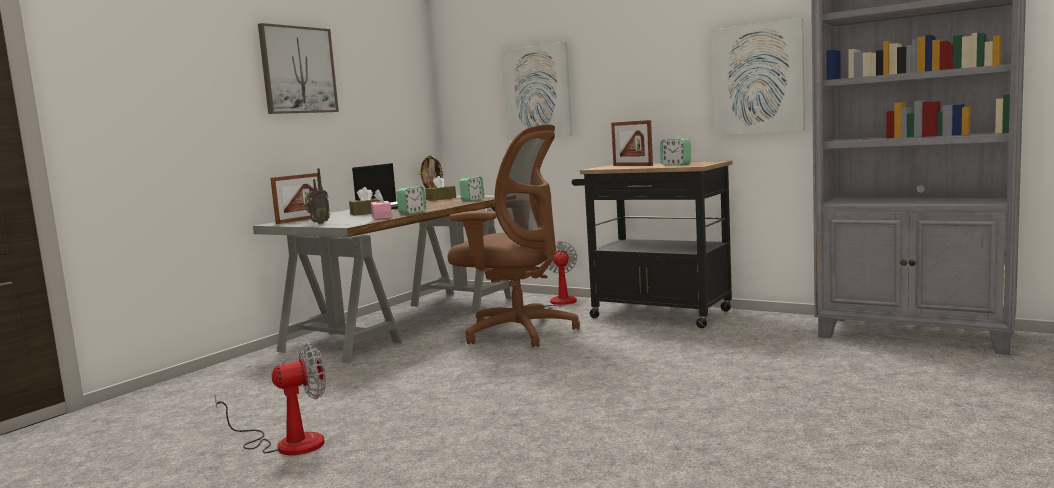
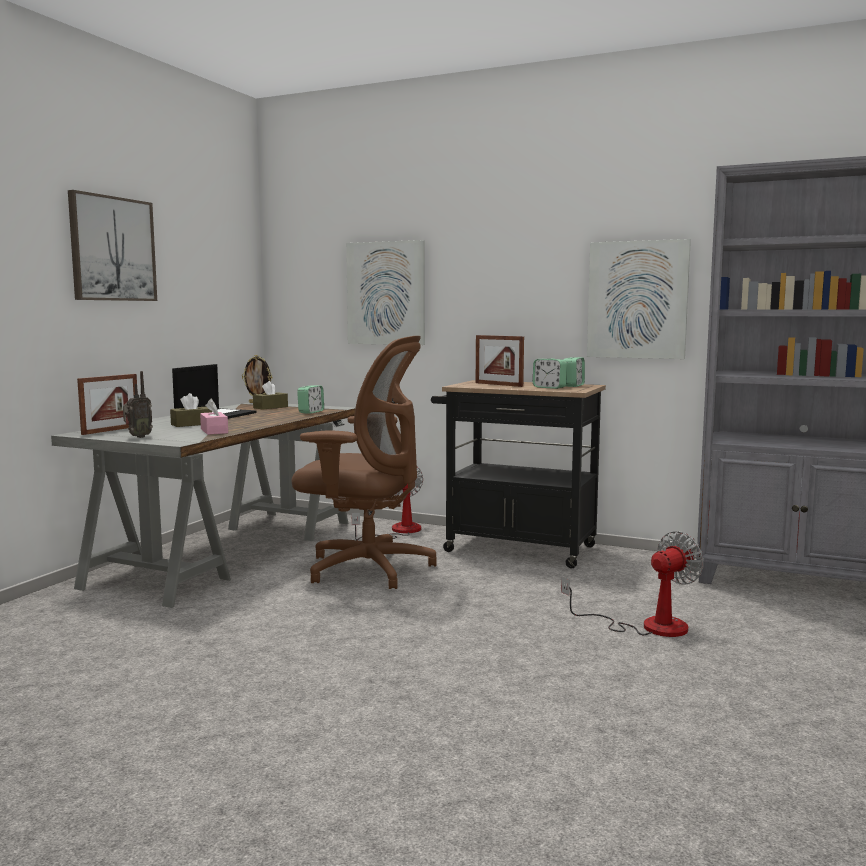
camera: 10 degrees left, 0 degrees up
(287, 443) = (119, 726): fan -> fan (648, 626)
(412, 213) = (249, 427): alarm clock -> alarm clock (573, 385)

